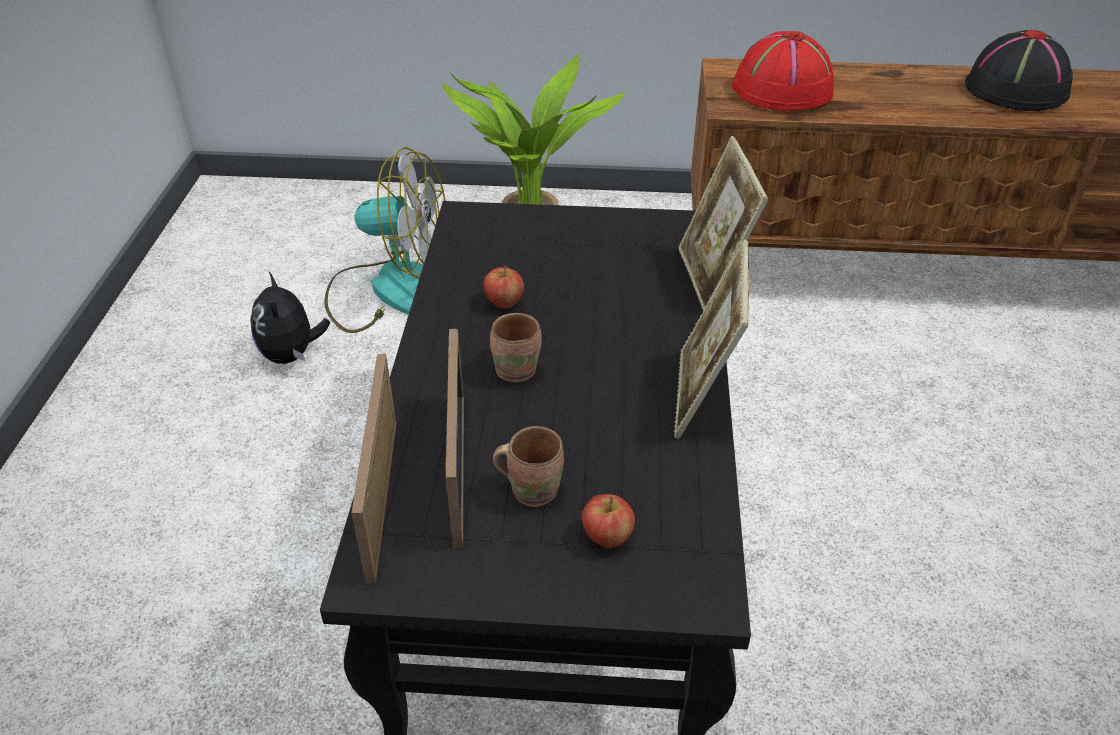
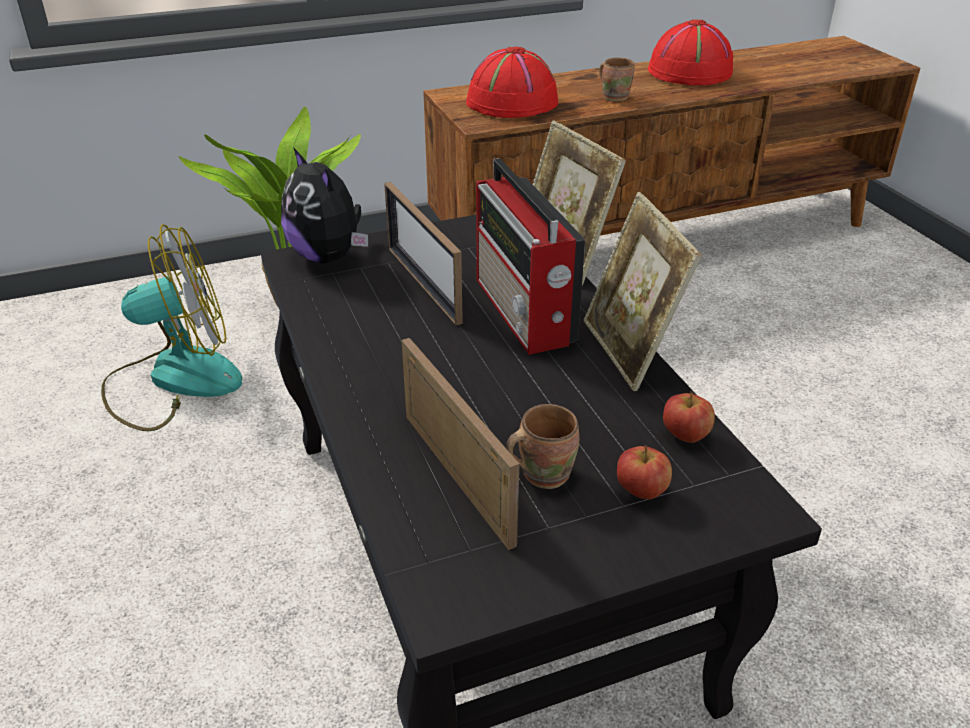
camera: 25 degrees left, 5 degrees down
(292, 355) = (98, 470): plush toy -> plush toy (329, 256)
(382, 496) = (401, 528): picture frame -> picture frame (423, 284)
(504, 303) = (390, 323): apple -> apple (685, 435)
(517, 368) = (447, 375): brown mug -> brown mug (615, 97)
(632, 326) = (524, 313): none -> radio
(1015, 91) = (690, 73): black hat -> red hat

